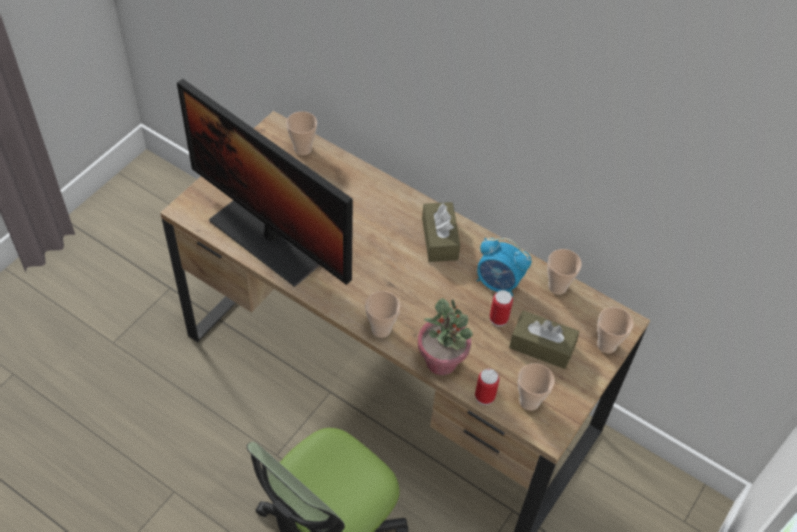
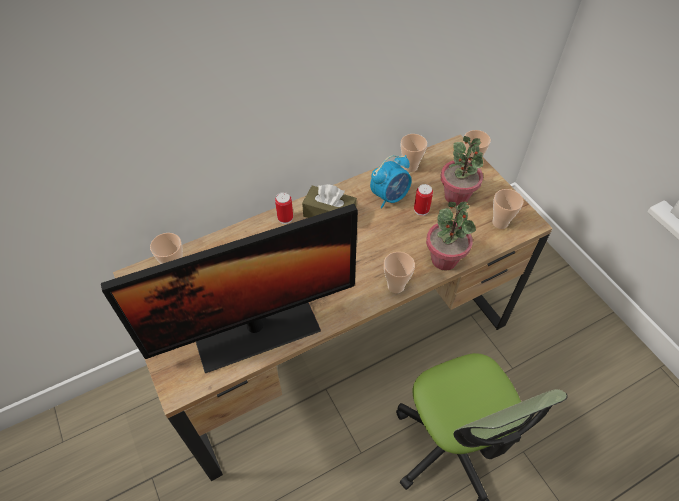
camera: 60 degrees left, 0 degrees up
(484, 396) = (485, 246): can -> can (285, 218)
(541, 346) = (456, 196): brown tissue box -> potted plant

